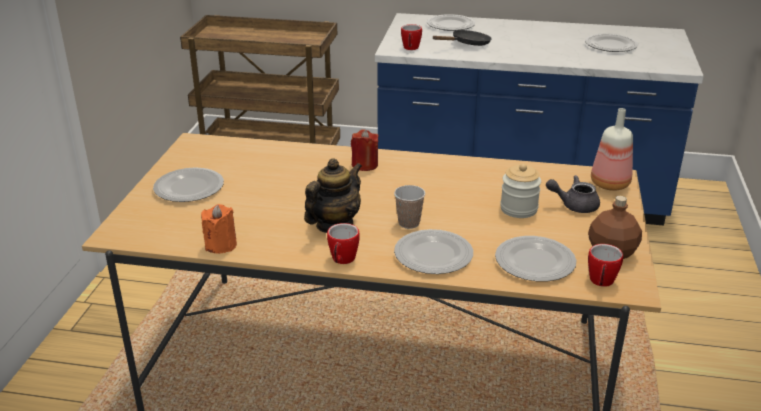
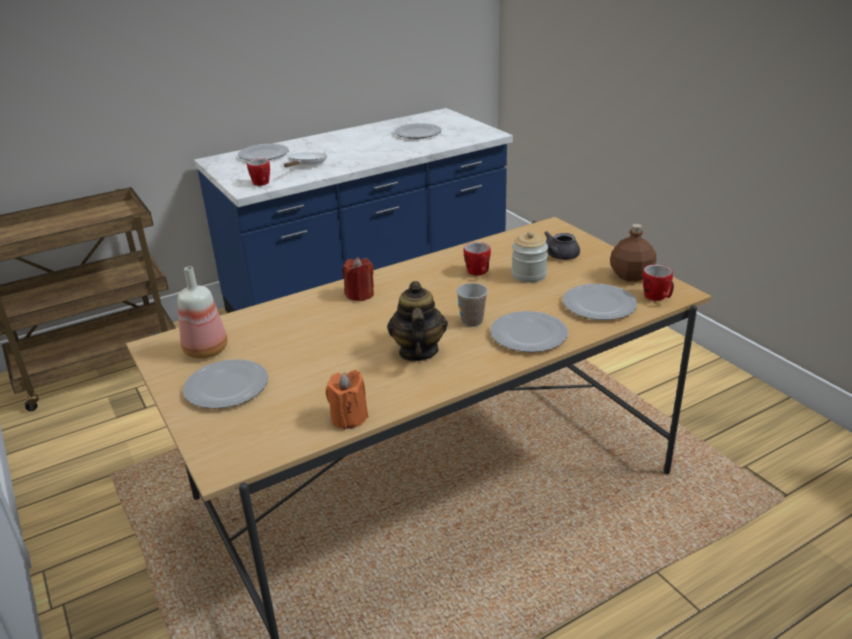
camera: 40 degrees left, 0 degrees up
(342, 261) = (472, 374): mug -> mug (479, 273)
(467, 44) = (306, 165): black frying pan -> white frying pan
(610, 185) = (557, 232): bottle -> bottle (207, 350)

